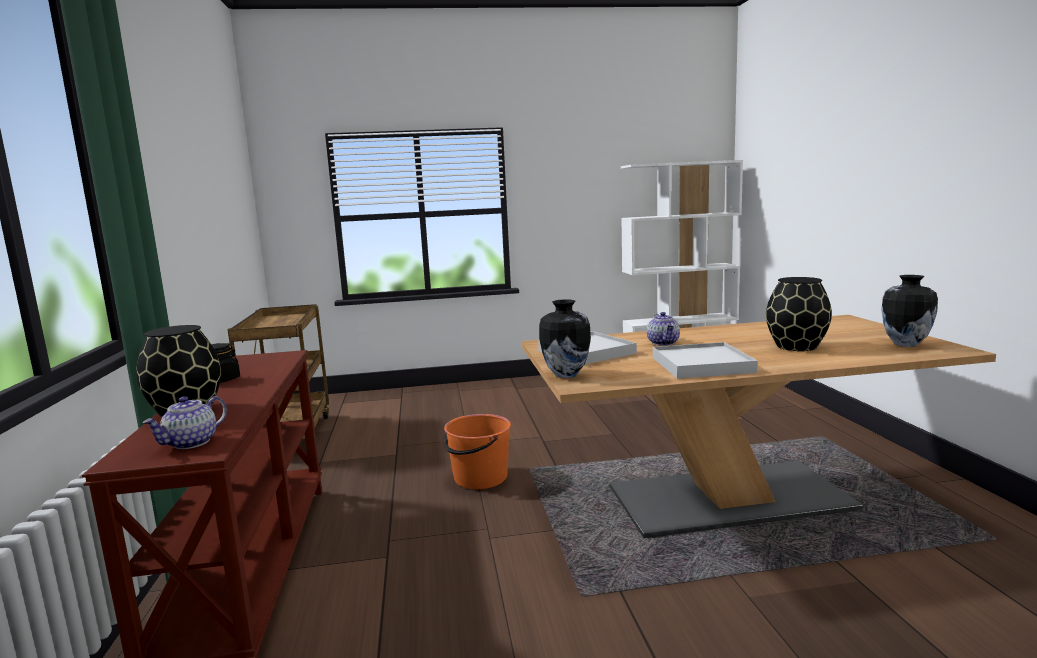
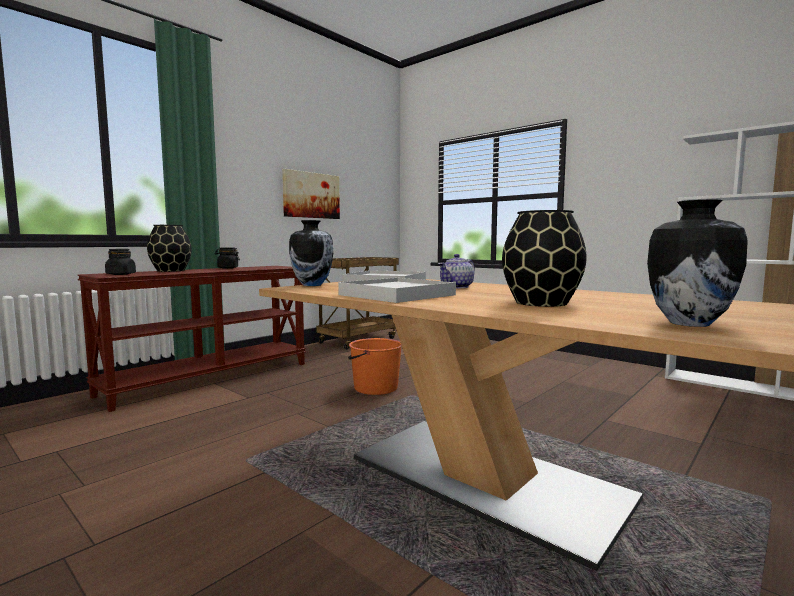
camera: 50 degrees right, 5 degrees down
(191, 443) = (121, 274): teapot -> black jar
(203, 227) = (311, 195): none -> picture

